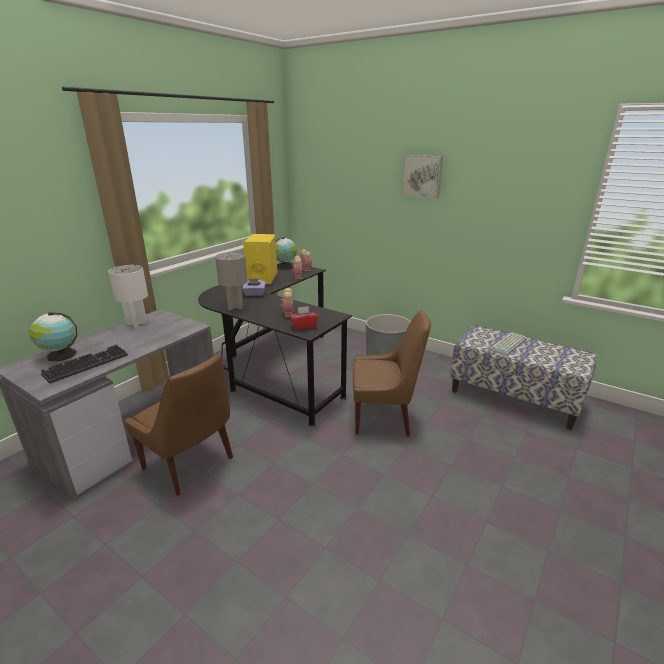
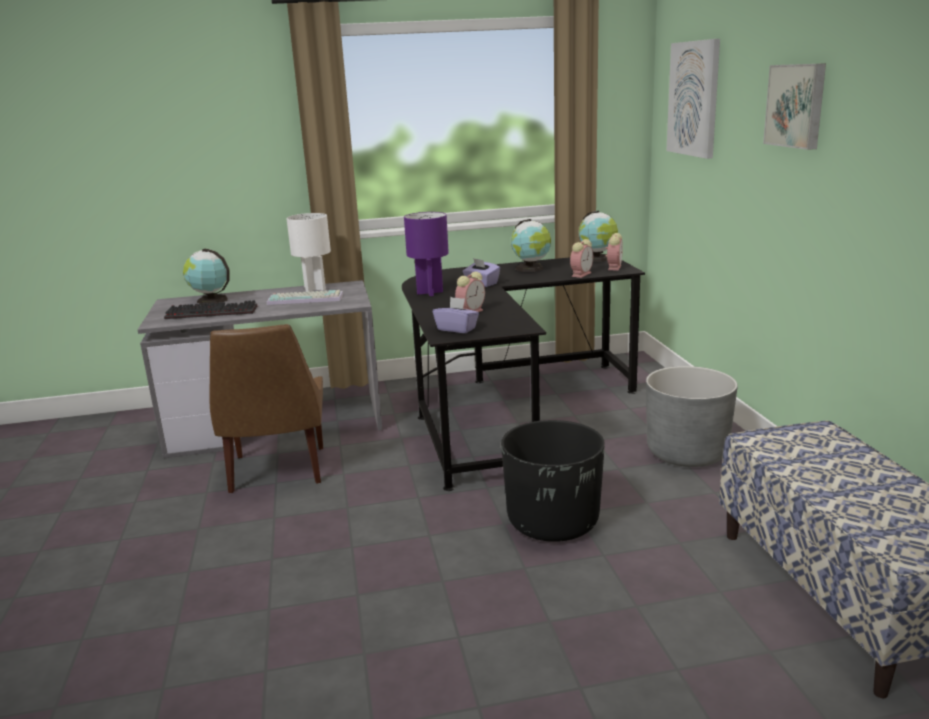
camera: 45 degrees right, 5 degrees down
(235, 307) = (429, 293): grey table lamp -> purple table lamp
(262, 278) = (531, 268): yellow speaker -> globe
(304, 326) = (457, 329): red tissue box -> purple tissue box
(332, 169) = (694, 98): none -> picture
(384, 417) = (553, 521): brown chair -> black planter
(507, 344) = (833, 466): keyboard -> keyboard (306, 298)

